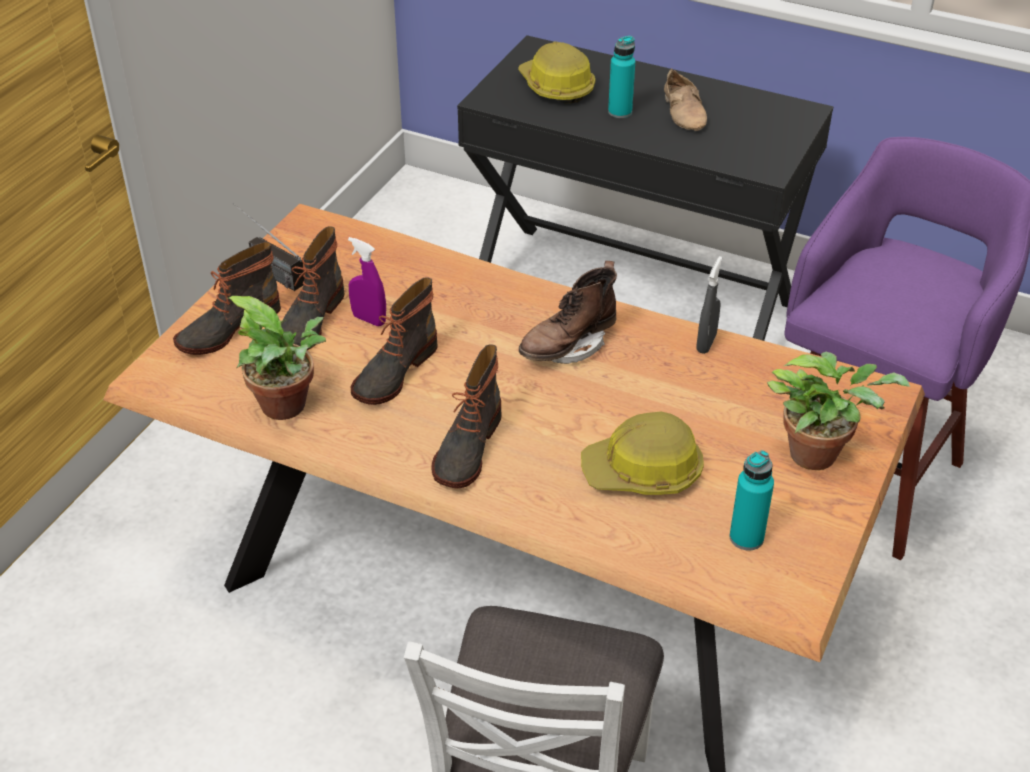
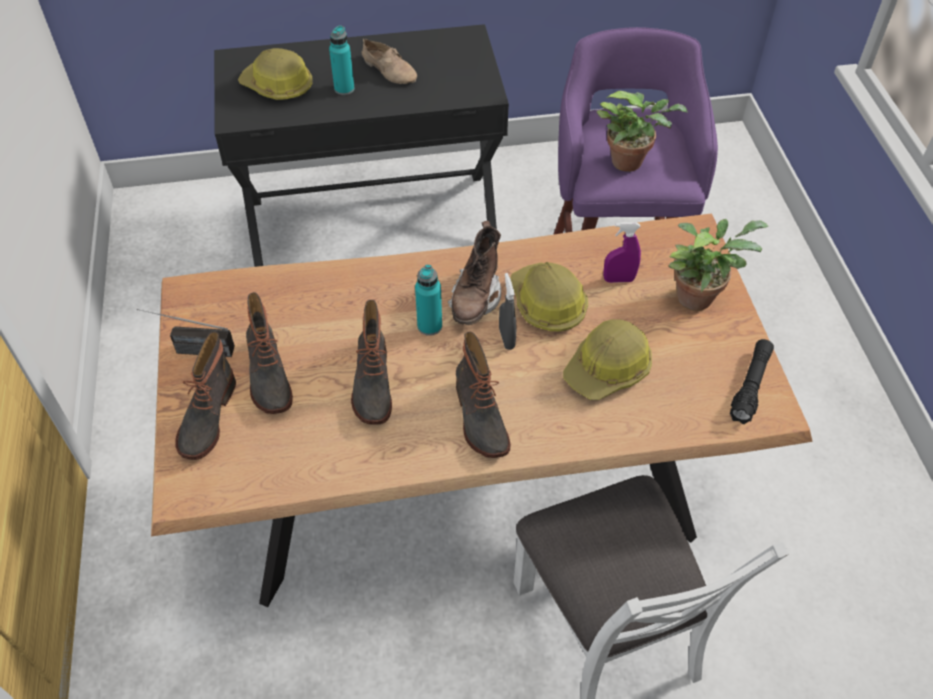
camera: 35 degrees left, 10 degrees up
(288, 407) = (320, 458): potted plant -> potted plant (631, 161)
(369, 319) = (313, 351): purple spray bottle -> purple spray bottle (618, 279)
(638, 385) = (547, 304): none -> hard hat
(706, 343) = (562, 249): grey spray bottle -> grey spray bottle (506, 338)
(746, 537) = (709, 381): turquoise bottle -> turquoise bottle (429, 326)
(790, 566) = (750, 386): none -> black flashlight

